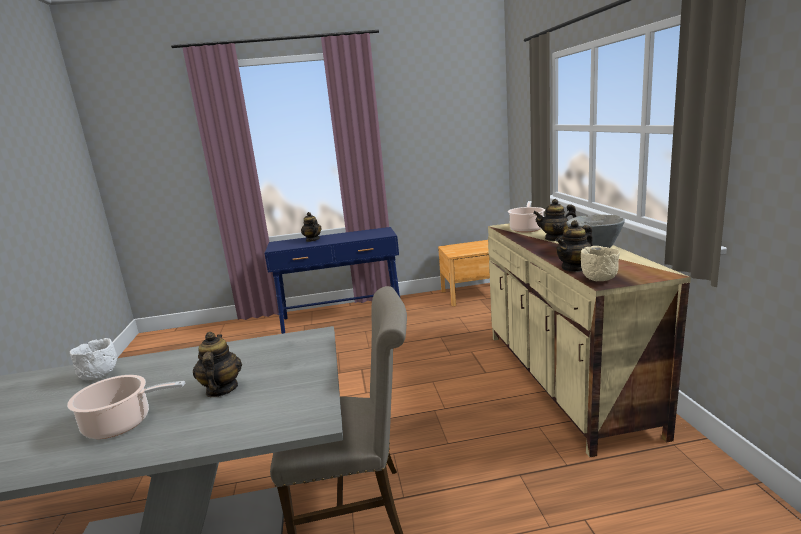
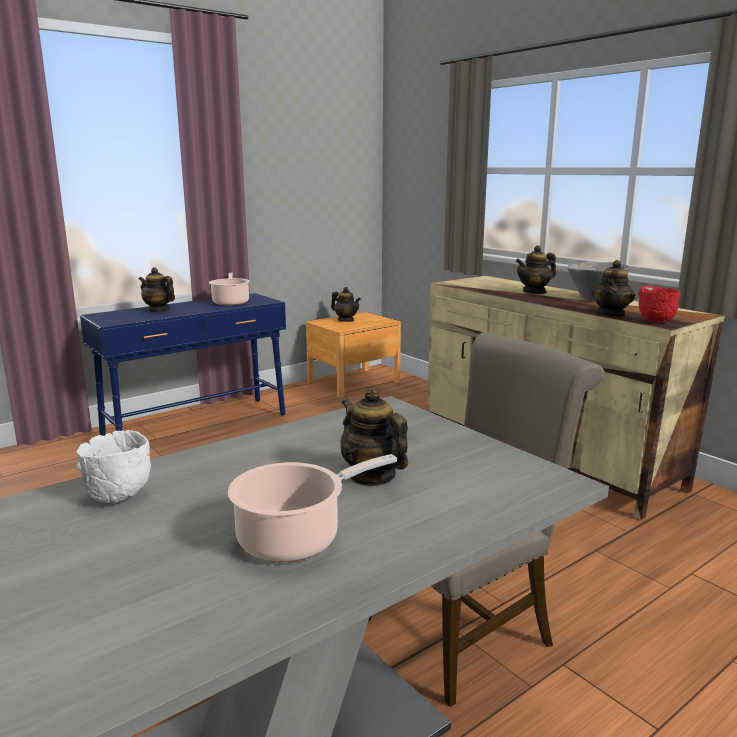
camera: 30 degrees left, 0 degrees up
(467, 246) = (346, 320): none -> teapot
(526, 229) = (483, 284): cooking pot -> cooking pot (231, 302)
(598, 280) = (655, 322): beige bowl -> red bowl

